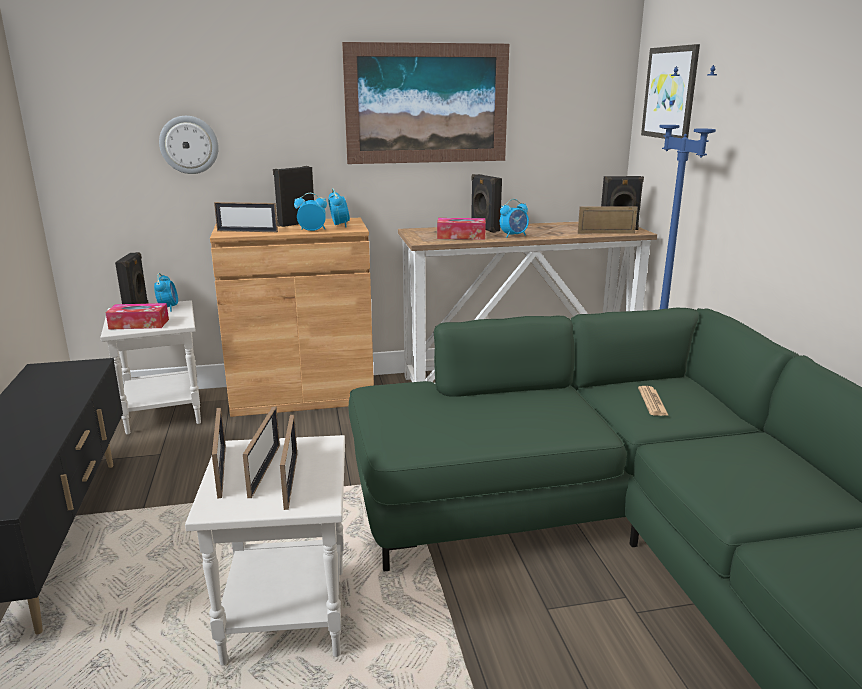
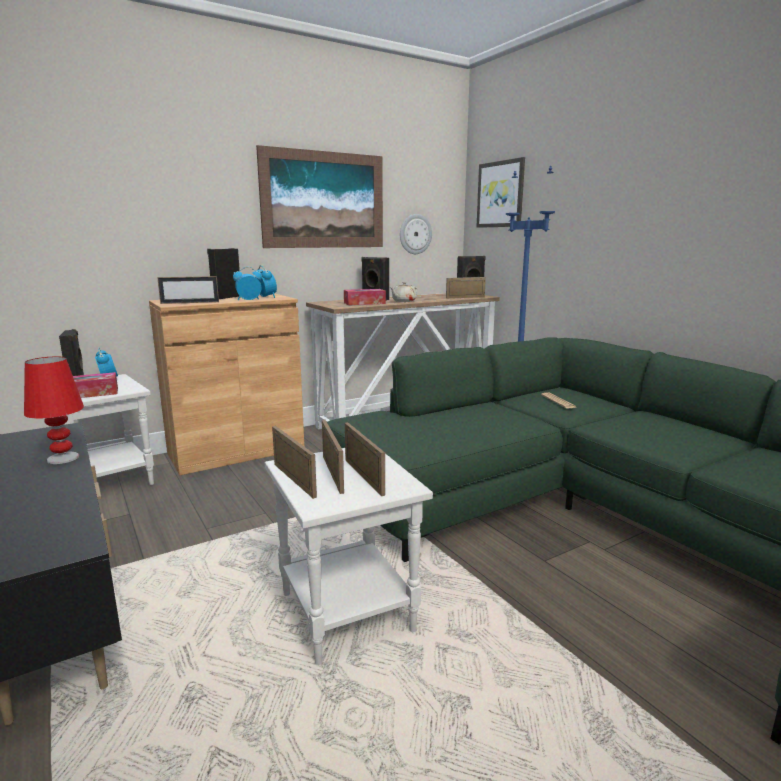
camera: 20 degrees left, 5 degrees down
(65, 401) = (63, 458): none -> red table lamp
(189, 145) = (121, 228): wall clock -> wall clock (415, 234)
(514, 236) = (403, 301): alarm clock -> beige teapot

